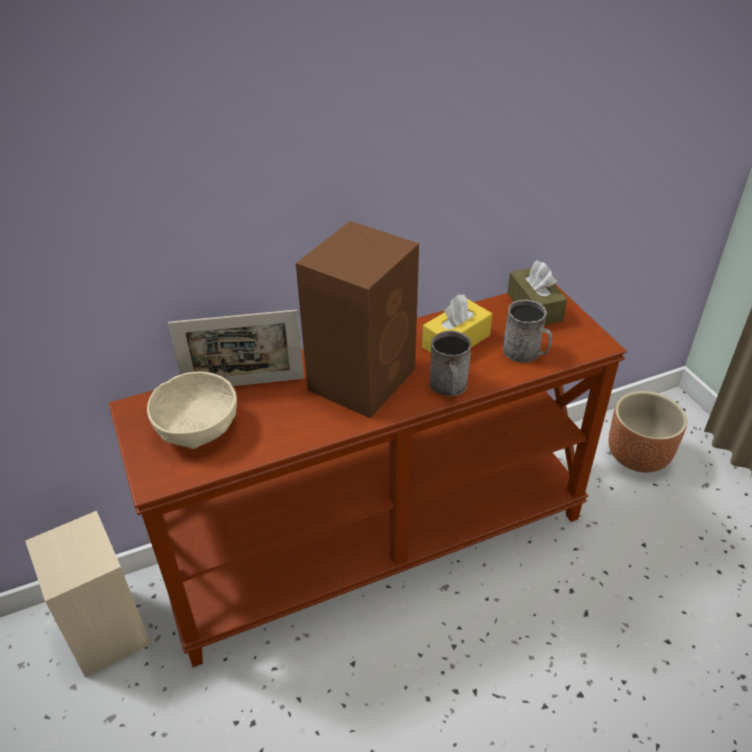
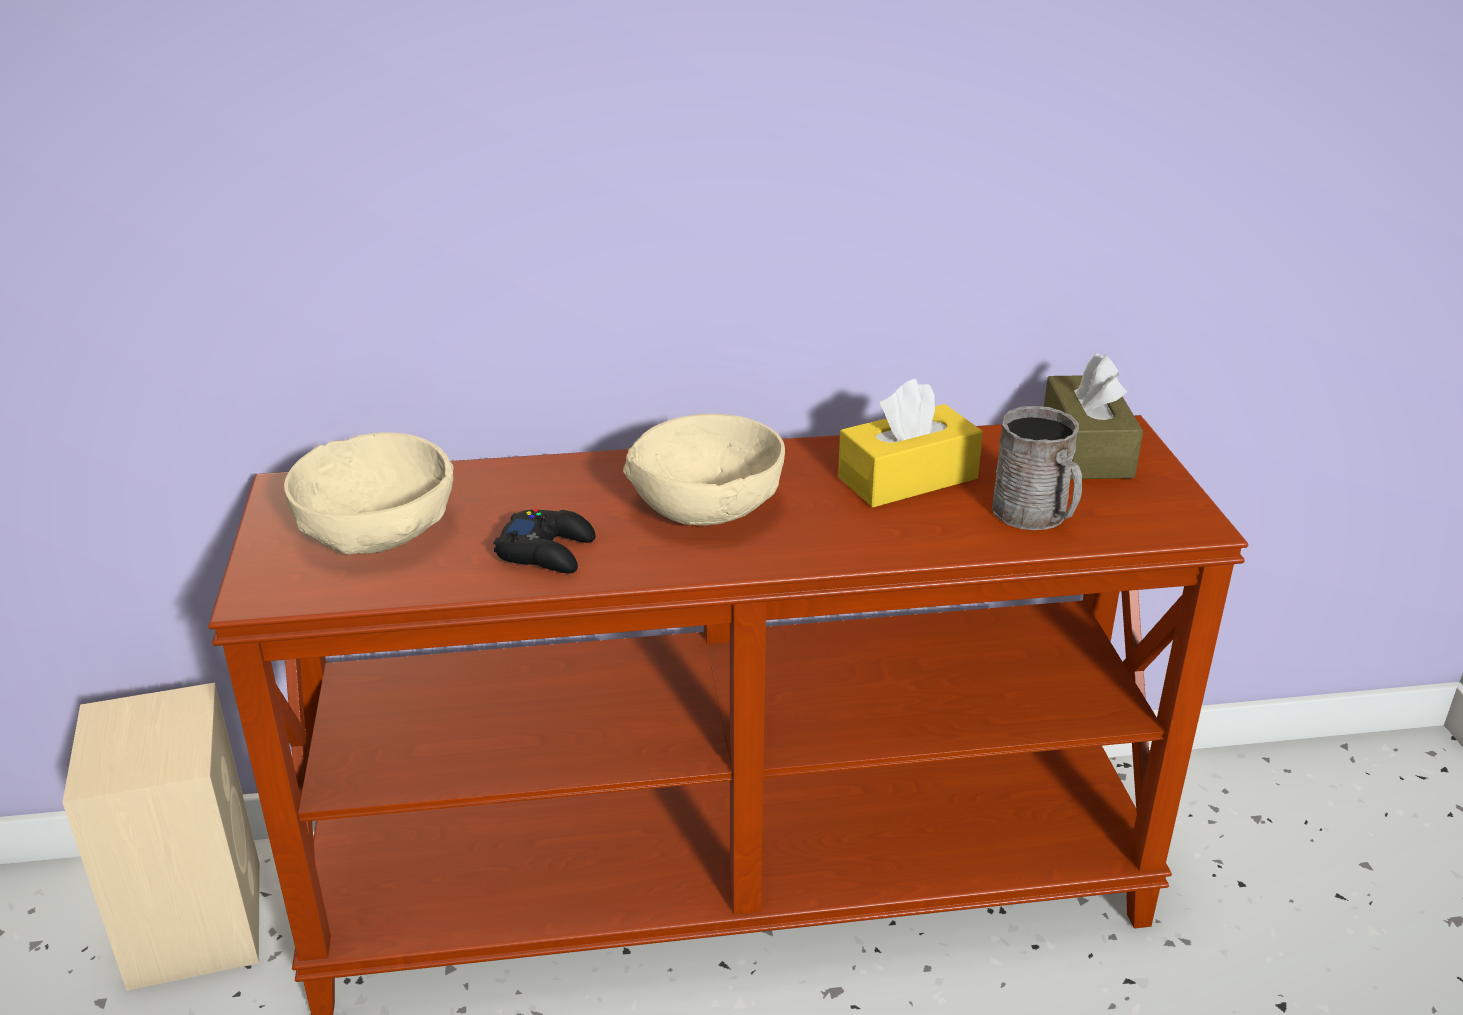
camera: 15 degrees right, 10 degrees down
(244, 384) = (491, 483): picture frame -> none
(294, 422) = (547, 551): none -> black game controller
(363, 378) = (706, 506): brown speaker -> beige bowl
(449, 387) = (860, 545): grey mug -> none
(638, 456) = (1318, 836): brown planter -> none

